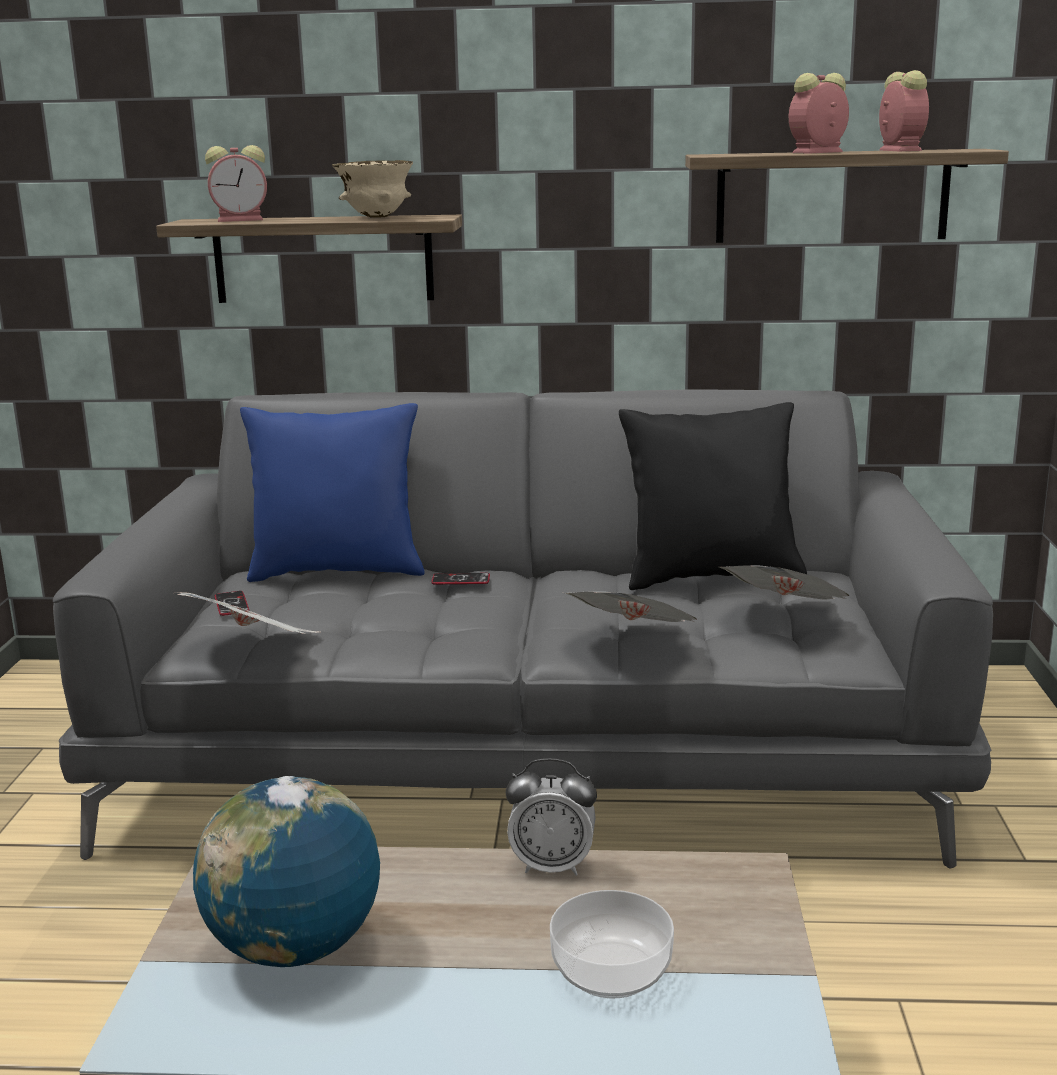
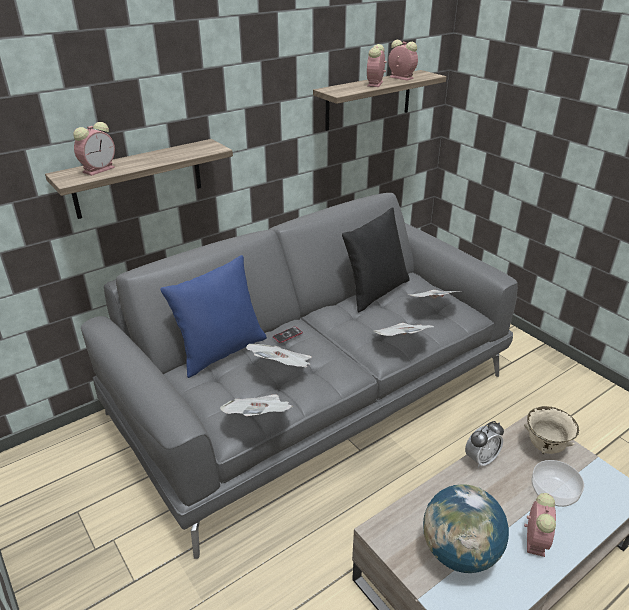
camera: 40 degrees left, 15 degrees up
(231, 604) = (207, 397): phone -> none
(376, 217) = (179, 152): beige bowl -> beige bowl (544, 447)
(384, 611) = (282, 368): none -> newspaper
(452, 1005) = (535, 539): none -> alarm clock

